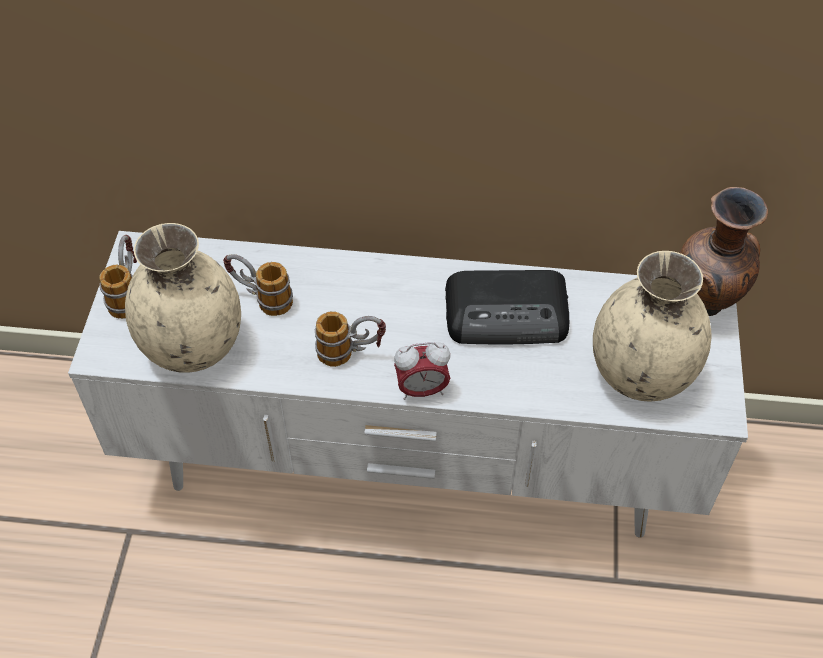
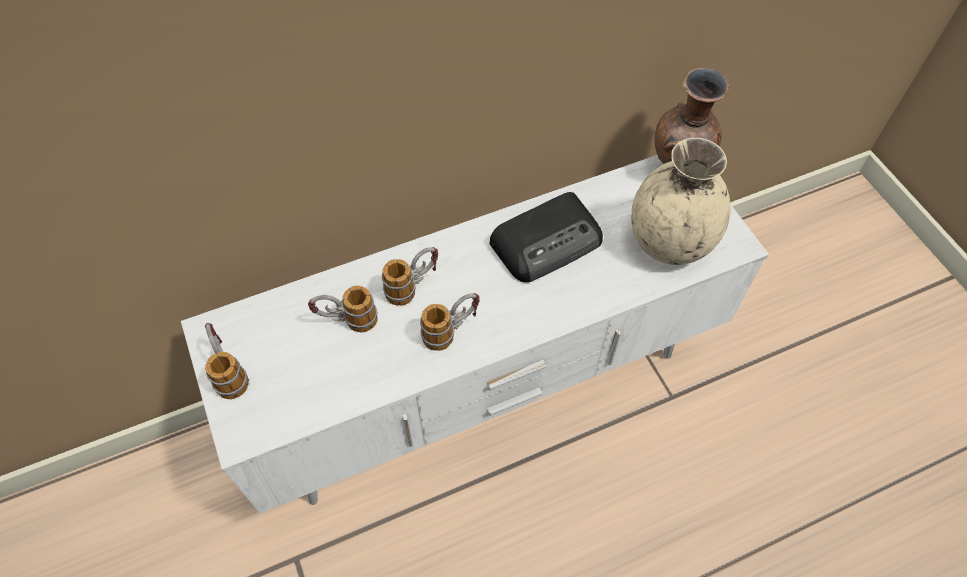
camera: 30 degrees left, 5 degrees up
(192, 346) = (317, 390): beige vase -> none
(343, 295) = (413, 286): none -> mug
(422, 390) = (525, 333): alarm clock -> none

